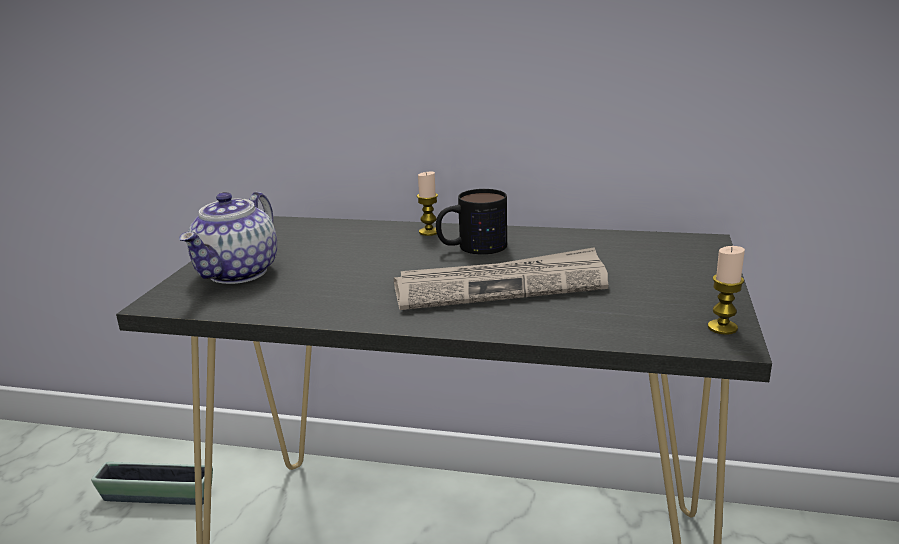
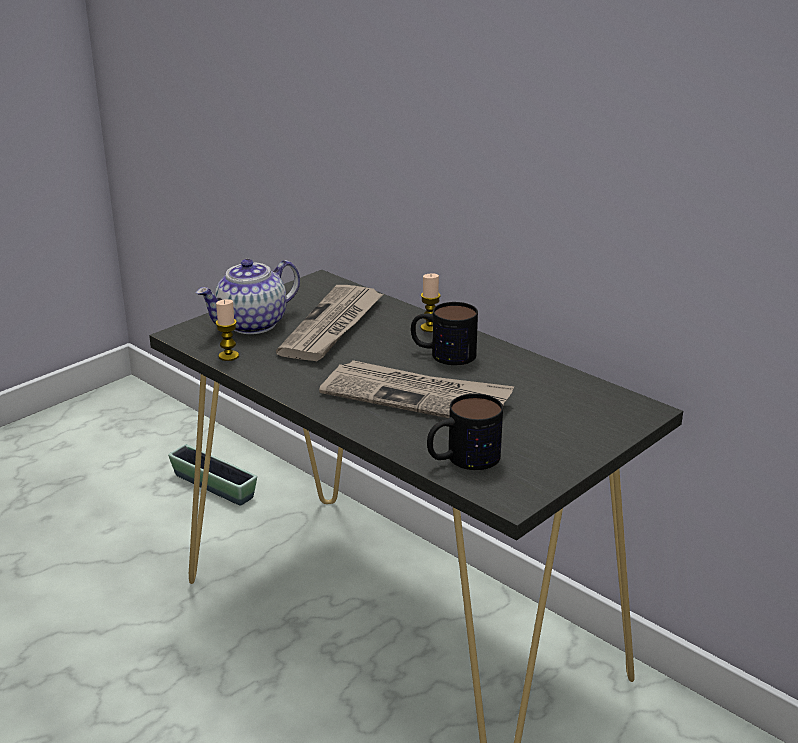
camera: 30 degrees right, 5 degrees up
(331, 254) = (332, 327): none -> newspaper
(627, 323) = (462, 459): none -> mug
(722, 328) = (526, 487): candle -> candle (228, 356)

